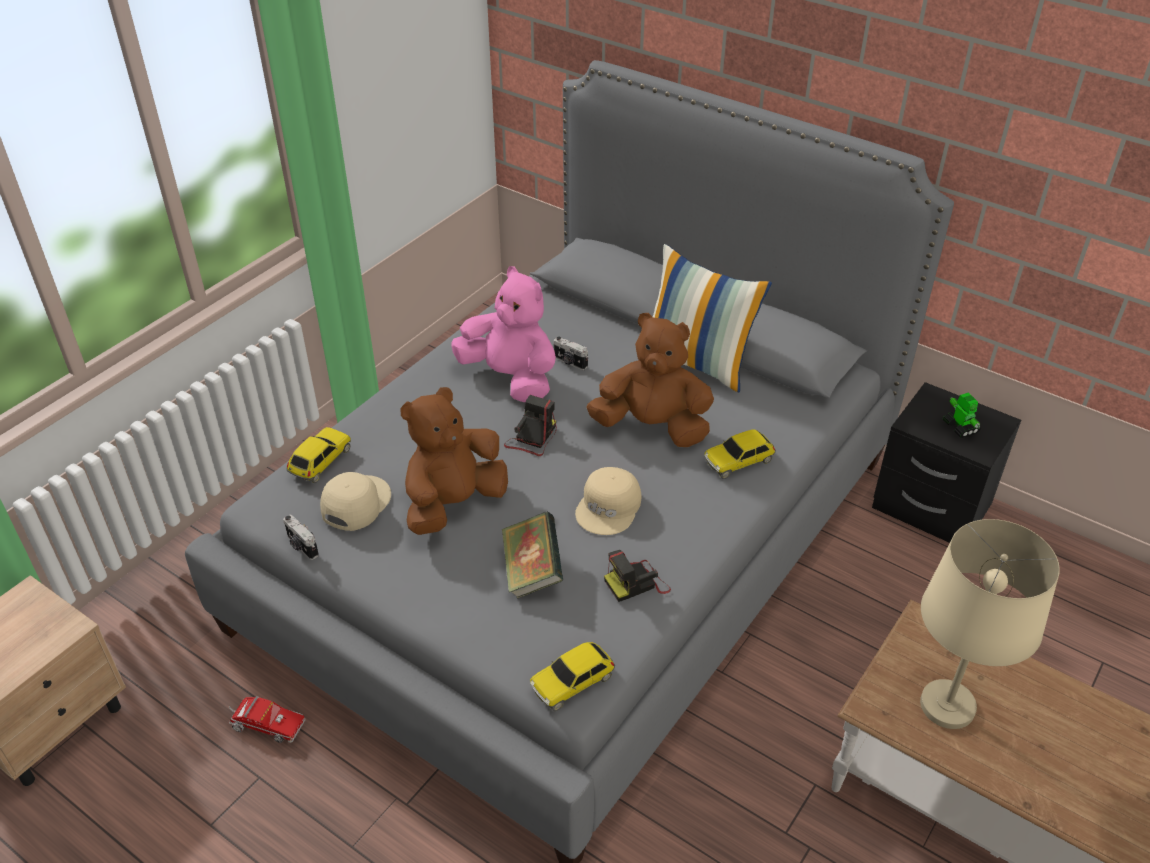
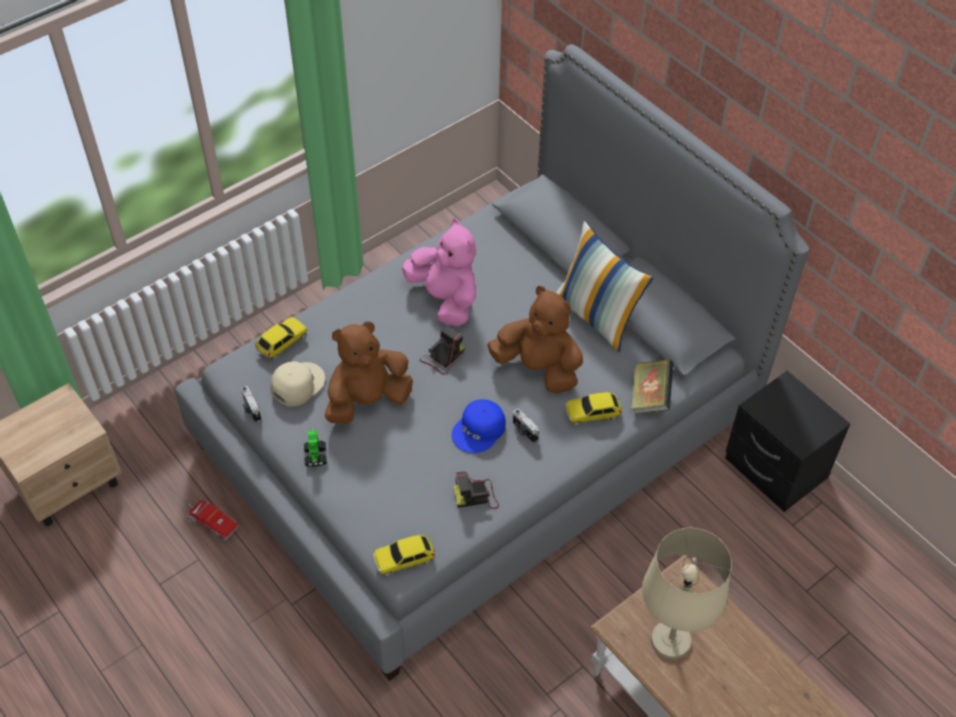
camera: 15 degrees right, 10 degrees up
(532, 571) = (405, 468): book -> book (649, 397)
(570, 362) = (496, 294): camera -> camera (524, 431)
(609, 507) = (479, 430): beige cap -> blue cap
(960, 427) = (795, 418): toy robot -> toy robot (315, 455)

